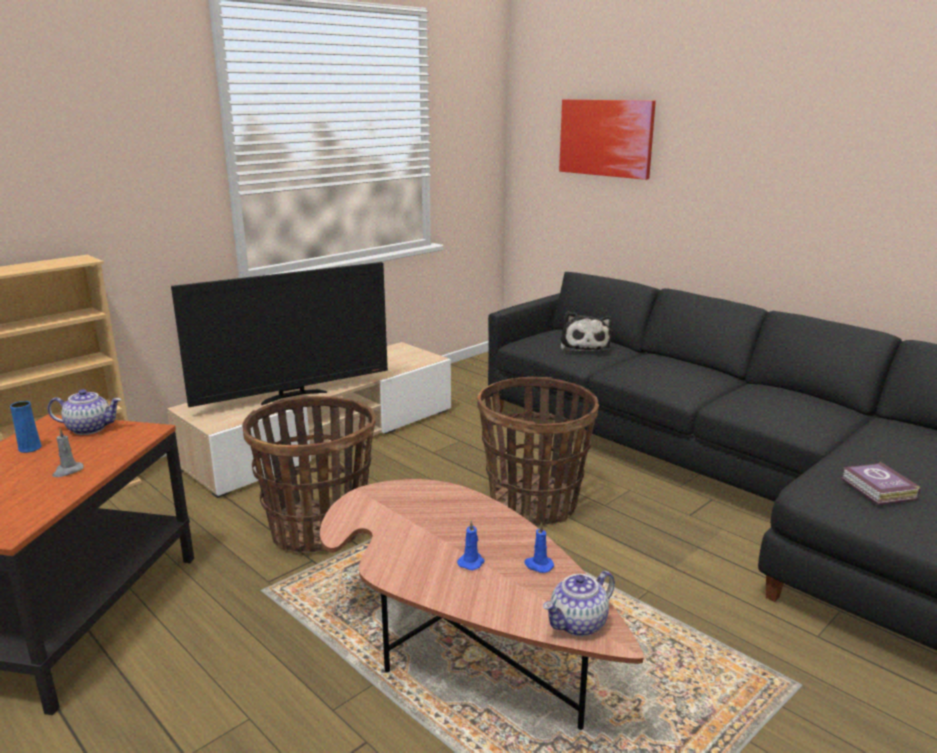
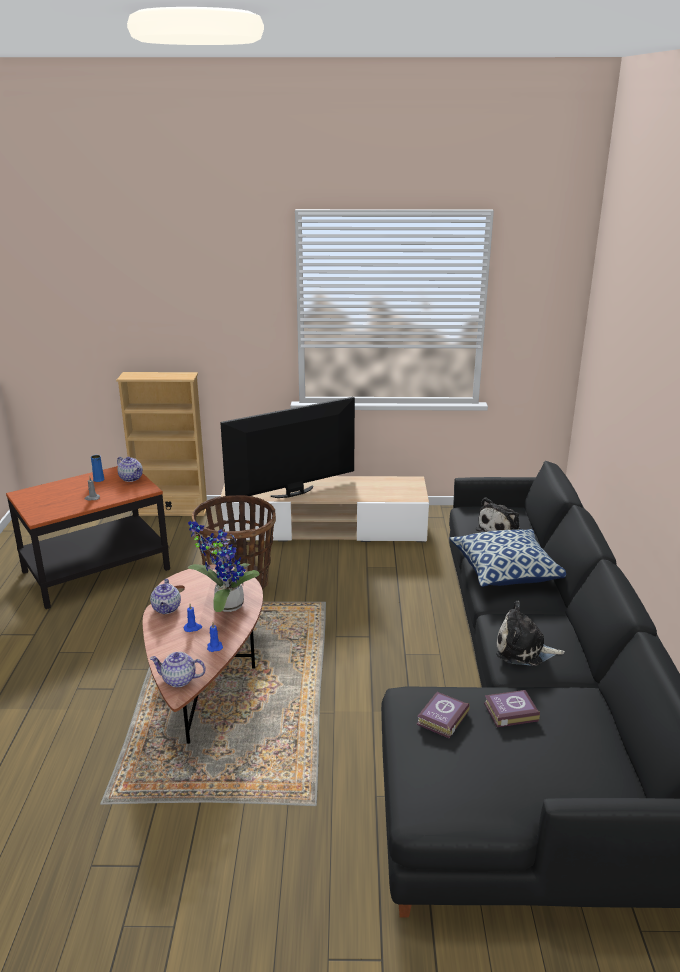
camera: 45 degrees right, 5 degrees up
(293, 396) = (293, 493): television -> television turned 135 degrees clockwise
(394, 562) = (167, 609): none -> teapot
(457, 520) = (225, 605): none -> potted plant
(534, 503) = (366, 629): basket -> none
(606, 138) = (619, 347): picture -> none
(654, 370) = (507, 571): none -> pillow
(794, 414) = (524, 650): none -> plush toy
(894, 458) = (509, 711): none -> book

